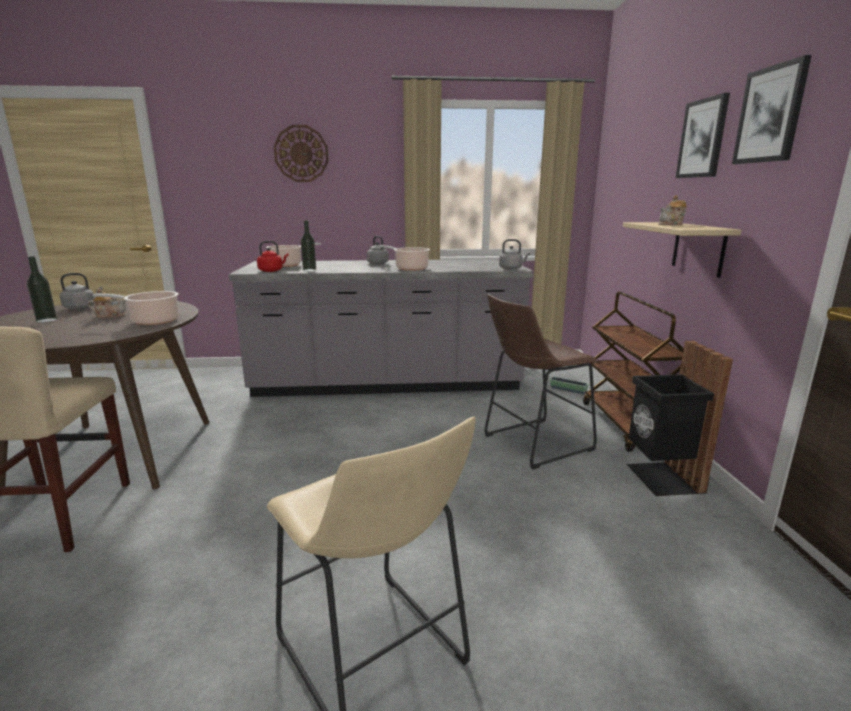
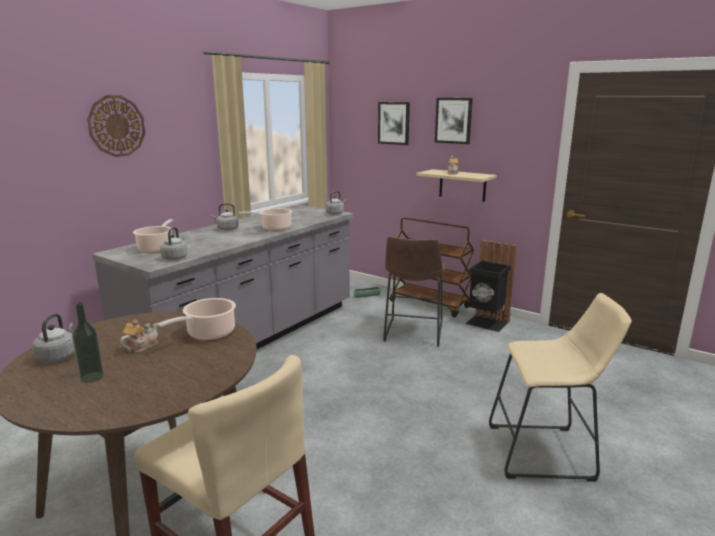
camera: 50 degrees left, 0 degrees up
(272, 271) = (175, 258): red kettle -> grey kettle
(309, 270) = (205, 249): bottle -> none
(770, 115) = (507, 115): picture -> picture (394, 123)

